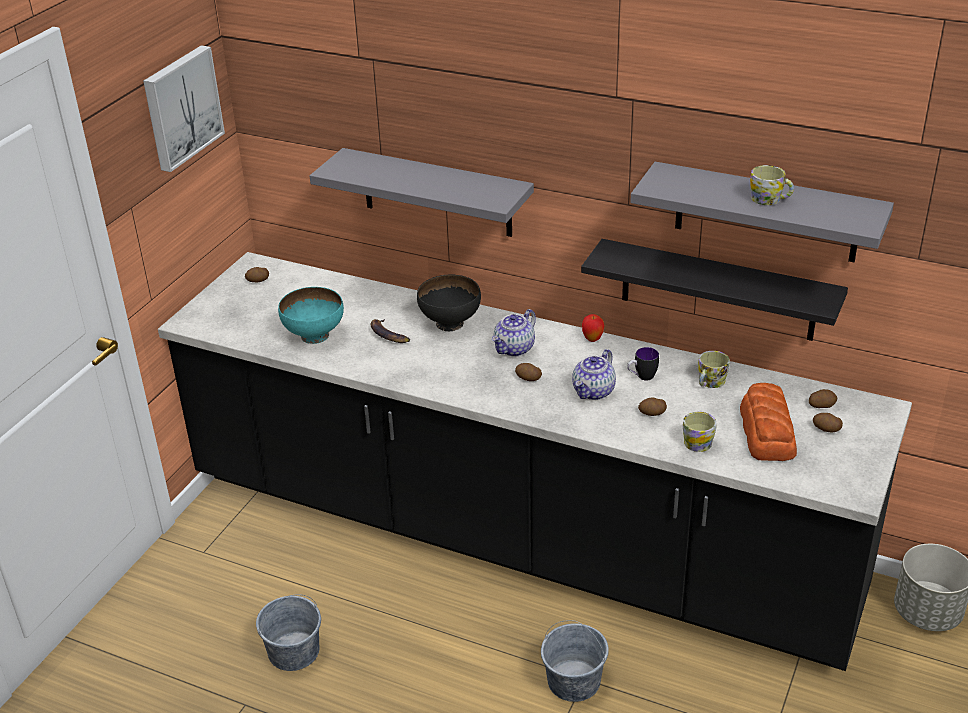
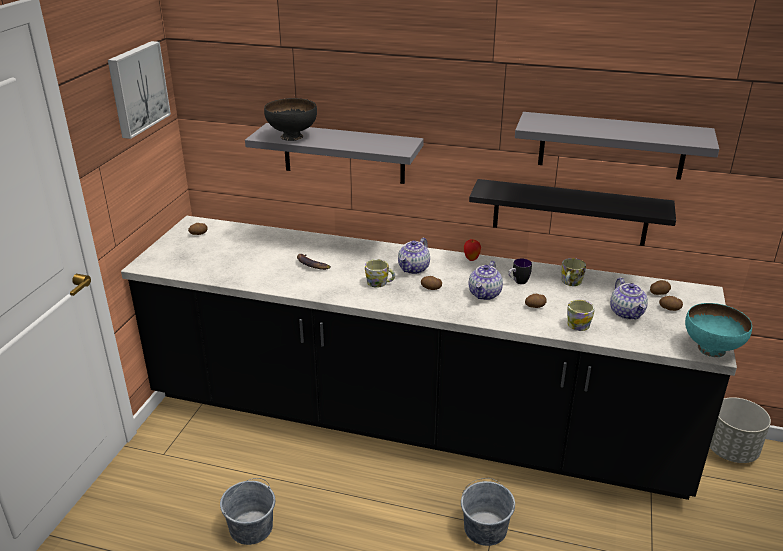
camera: 10 degrees left, 5 degrees down
(314, 336) = (252, 269): turquoise bowl -> turquoise bowl (711, 349)
(450, 323) = (359, 254): black bowl -> black bowl (292, 137)
(767, 431) = (627, 313): bread -> teapot
(770, 200) = (623, 129): mug -> mug (380, 283)

